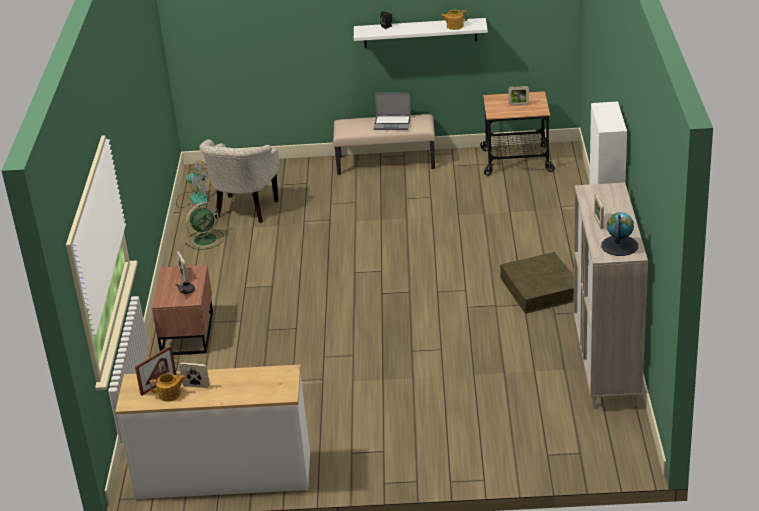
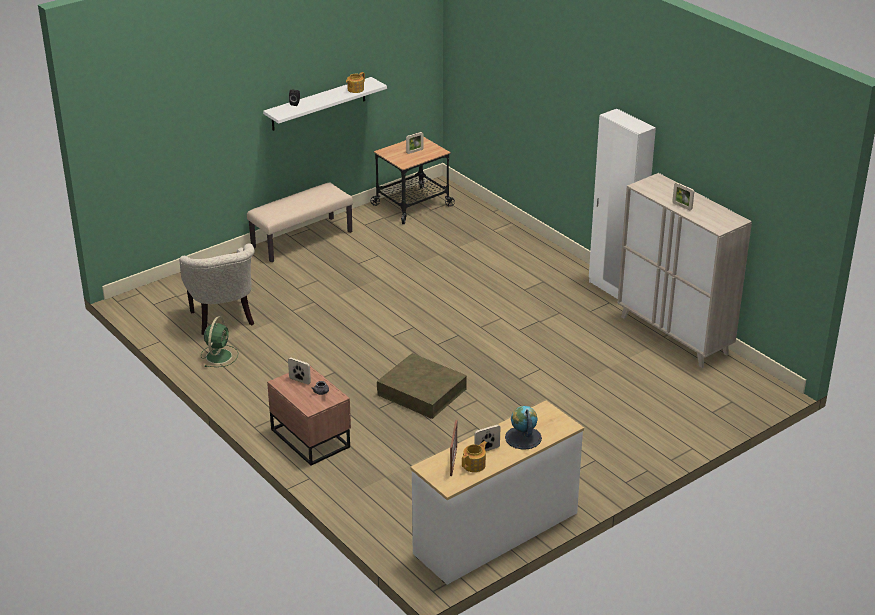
camera: 40 degrees left, 0 degrees up
(194, 198) = (158, 325): fan -> none
(393, 123) = (309, 198): laptop -> none
(540, 289) = (556, 297): brown storage box -> brown storage box (422, 392)
(619, 245) = (719, 217): globe -> globe (523, 438)

